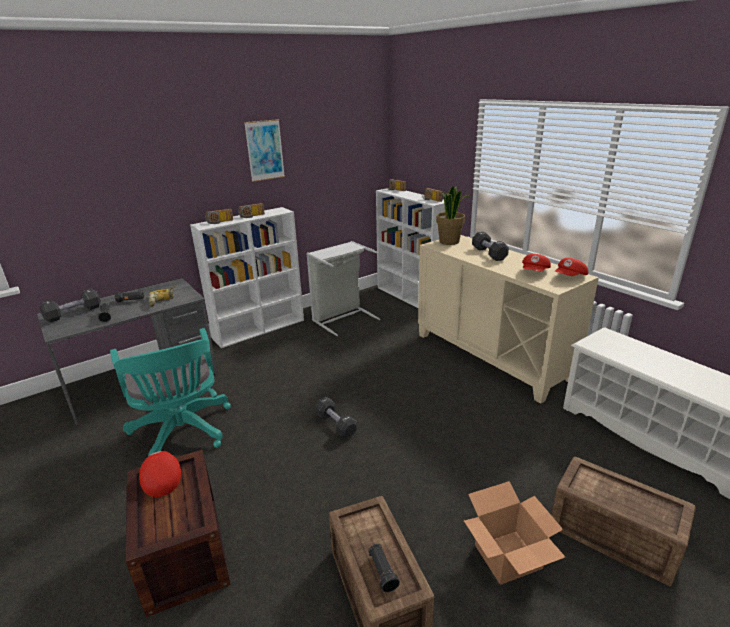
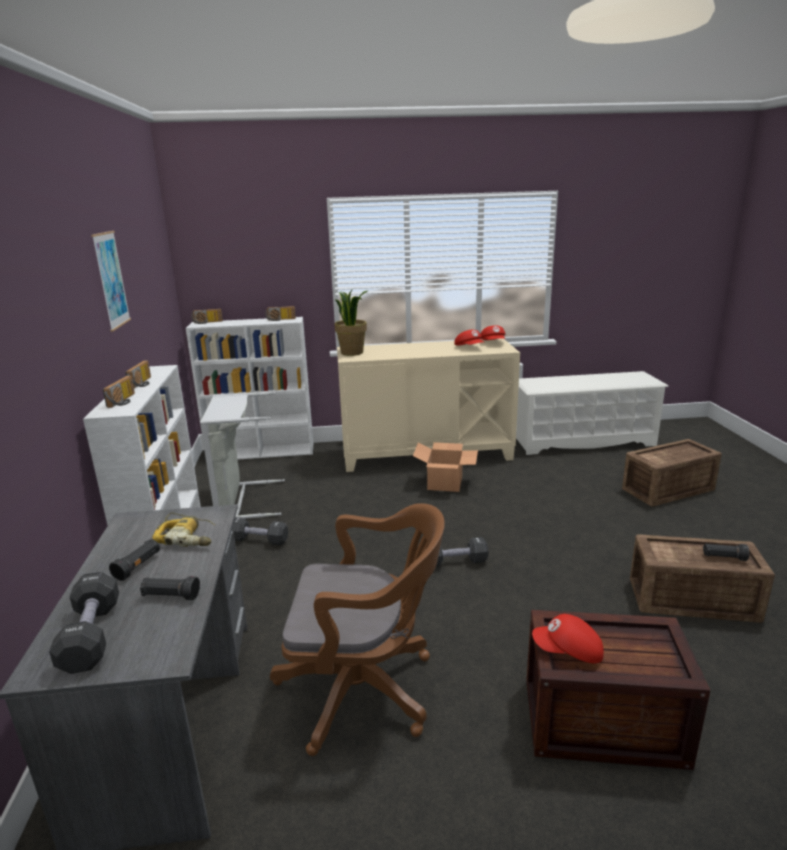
camera: 60 degrees left, 5 degrees down
(182, 433) = (365, 689): turquoise office chair -> brown office chair
(489, 254) = (407, 349): black dumbbell -> black dumbbell (259, 540)
(508, 556) = (673, 531): cardboard box -> cardboard box (444, 483)

